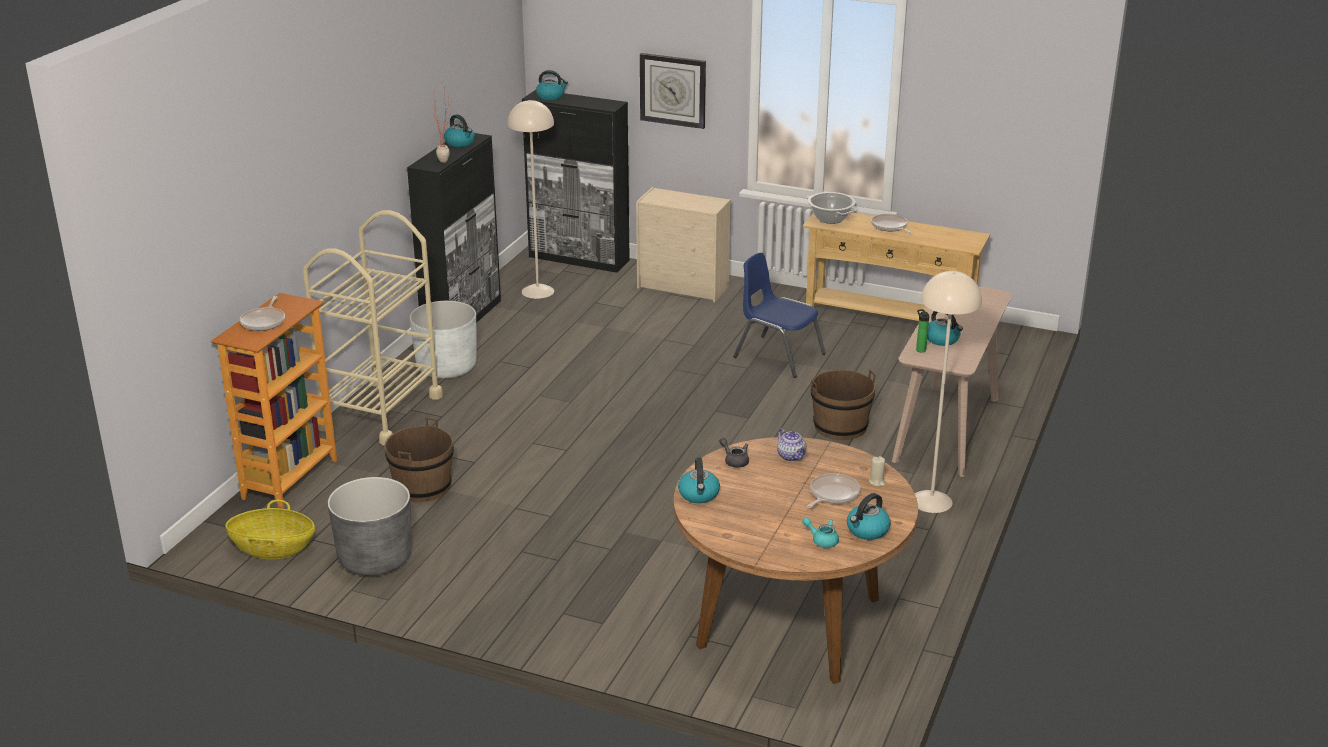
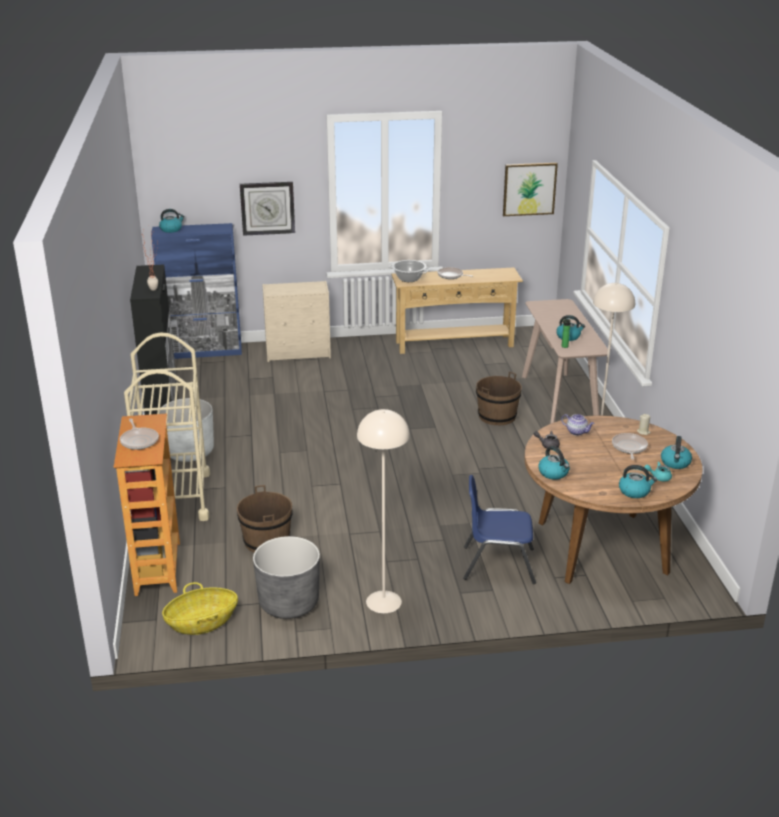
camera: 30 degrees left, 0 degrees up
(460, 143) = (148, 274): kettle -> kettle (635, 491)
(538, 291) = (198, 381): beige floor lamp -> beige floor lamp (383, 601)
(579, 259) = (204, 352): black cabinet -> blue cabinet
(778, 356) = (410, 382): blue chair -> blue chair (498, 564)
(1028, 125) = (529, 189): none -> picture

